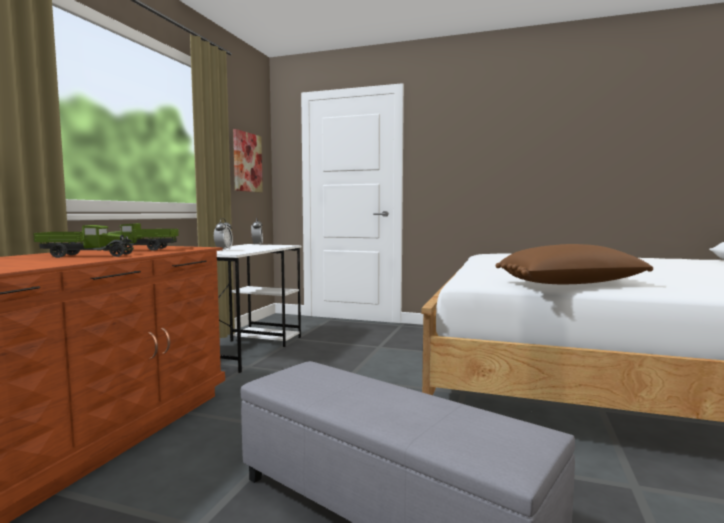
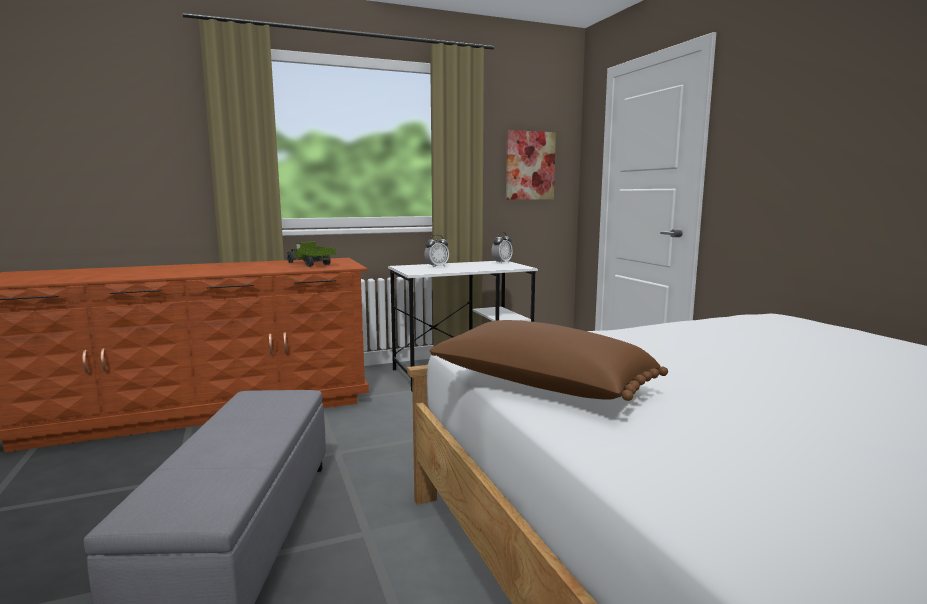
camera: 50 degrees right, 5 degrees up
(86, 255) = (250, 267): toy truck -> none

